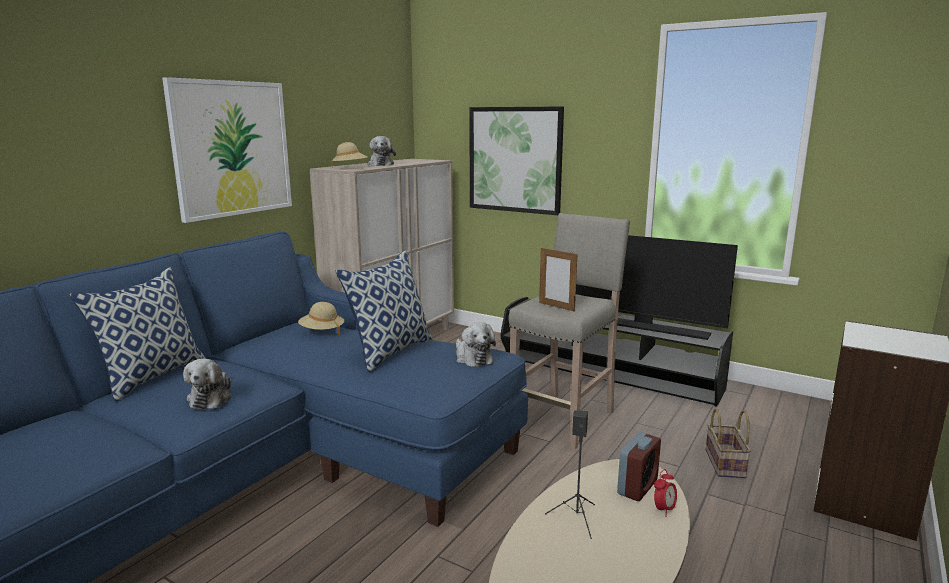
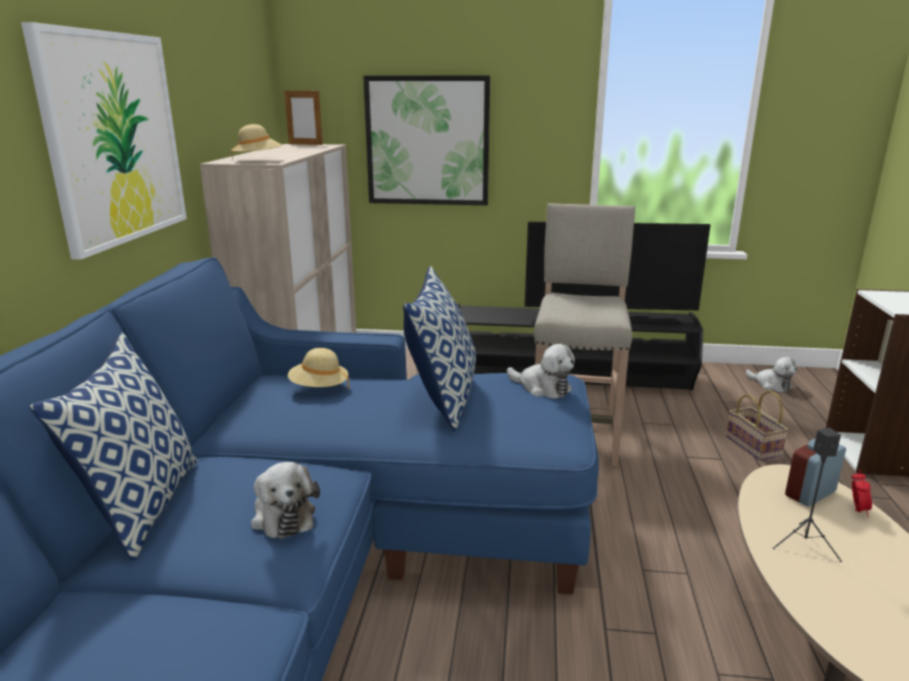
camera: 25 degrees left, 5 degrees up
(381, 164) = (280, 154): plush toy -> plush toy (771, 385)
(556, 307) = (584, 312): picture frame -> picture frame (305, 144)
(637, 487) = (810, 494): alarm clock -> alarm clock turned 135 degrees counterclockwise

